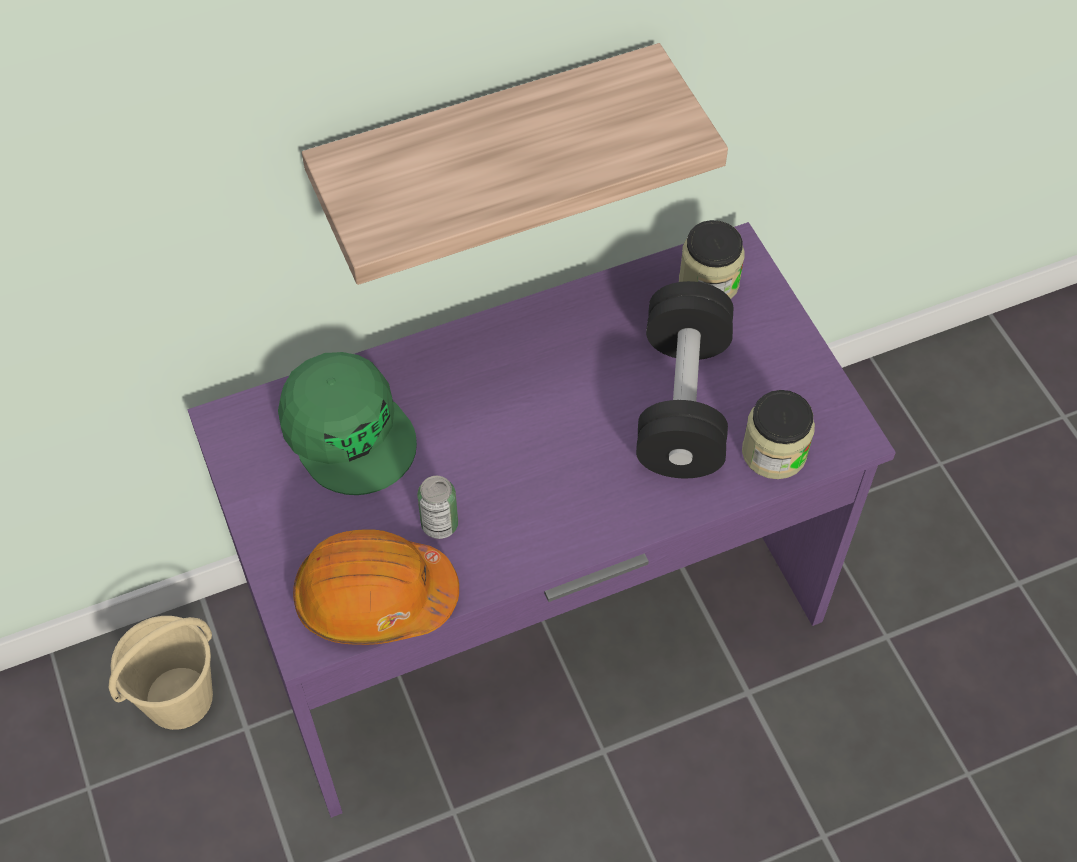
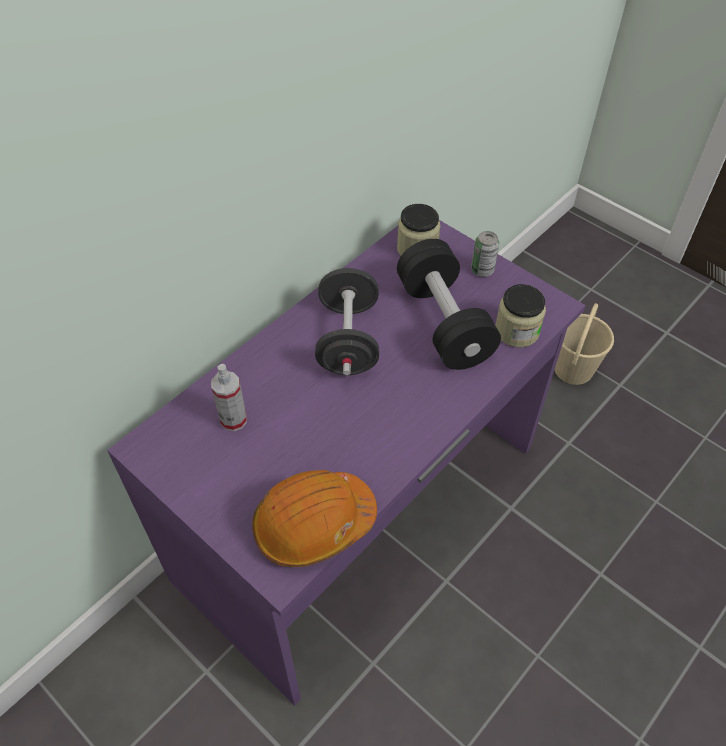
camera: 25 degrees left, 5 degrees down
(178, 699) = (148, 673): beige bucket -> beige bucket (573, 369)
(348, 430) = (233, 420): green cap -> spray bottle
(439, 524) = (331, 457): can -> can (482, 270)
(487, 147) = (271, 181): shelf -> none
(543, 380) = (348, 341): none -> black dumbbell

